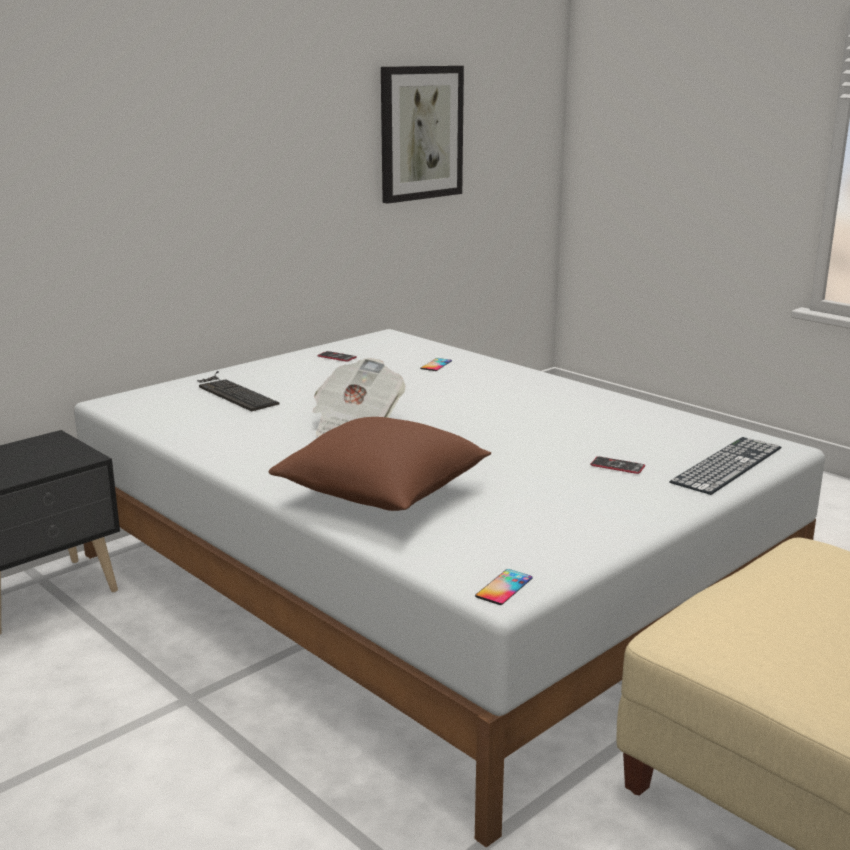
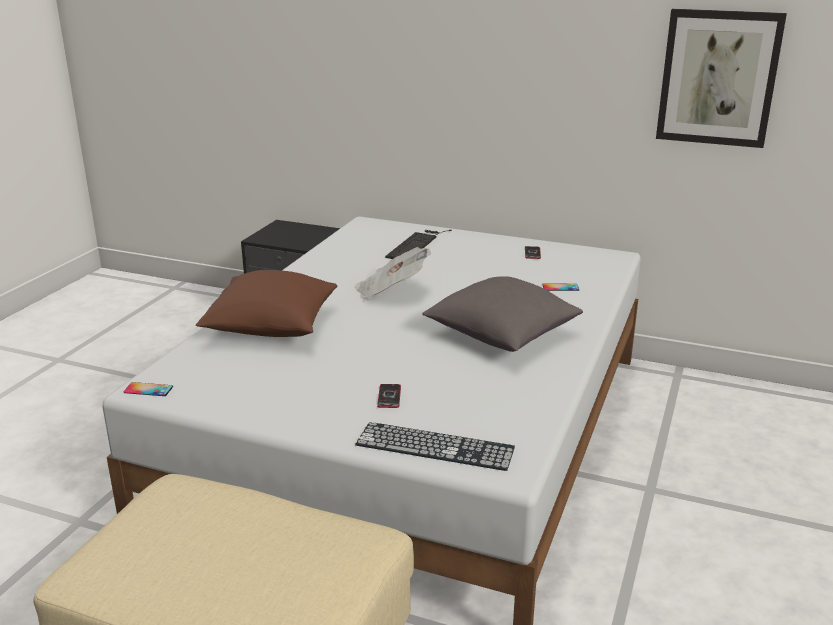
camera: 65 degrees right, 5 degrees up
(519, 403) = (501, 335): none -> grey pillow

